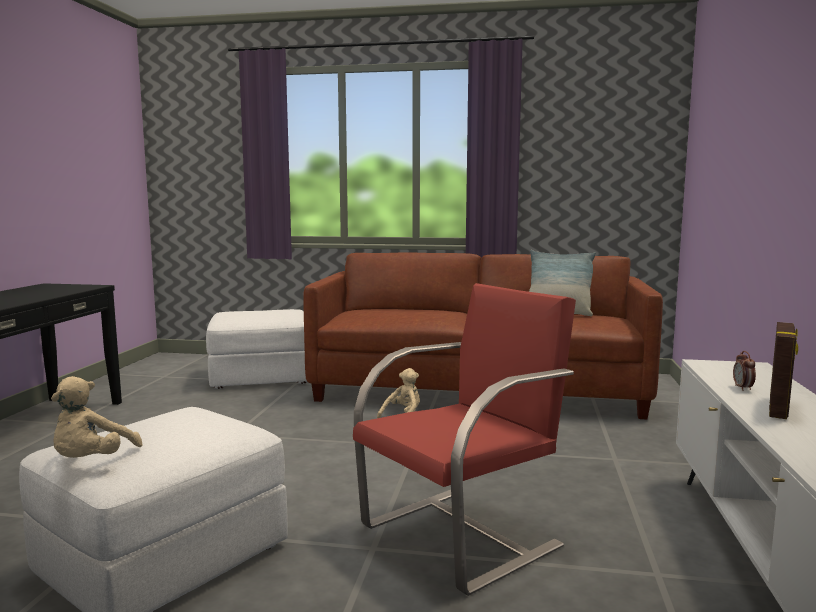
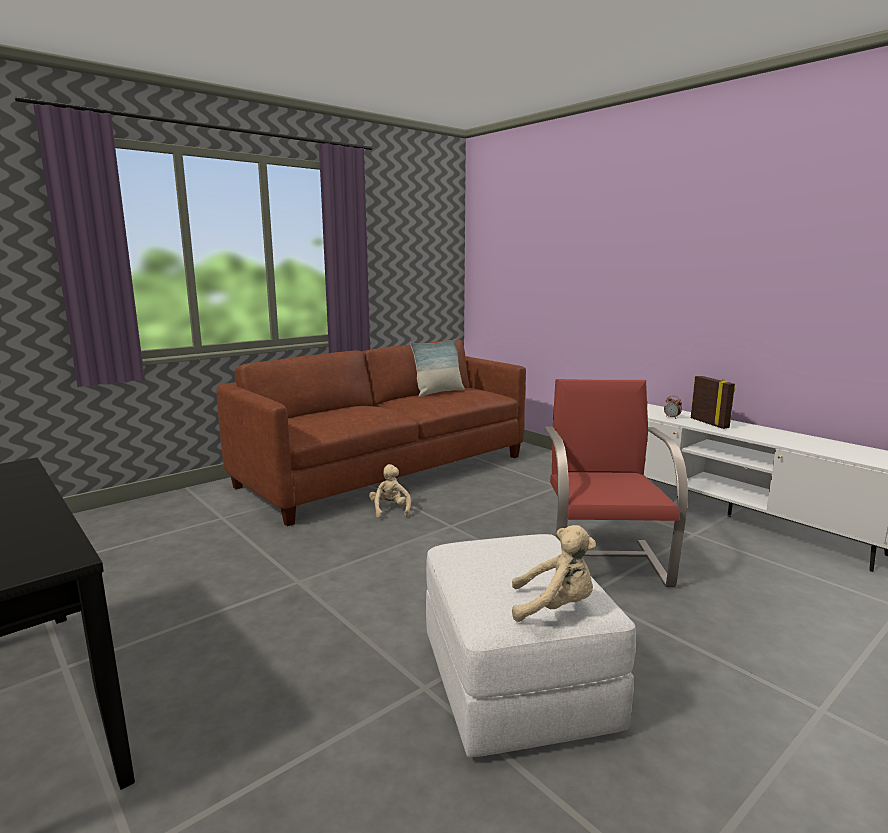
camera: 50 degrees left, 5 degrees up
(92, 461) = (555, 607): beige plush toy -> beige plush toy turned 45 degrees counterclockwise
(262, 377) = (167, 525): white ottoman -> none

